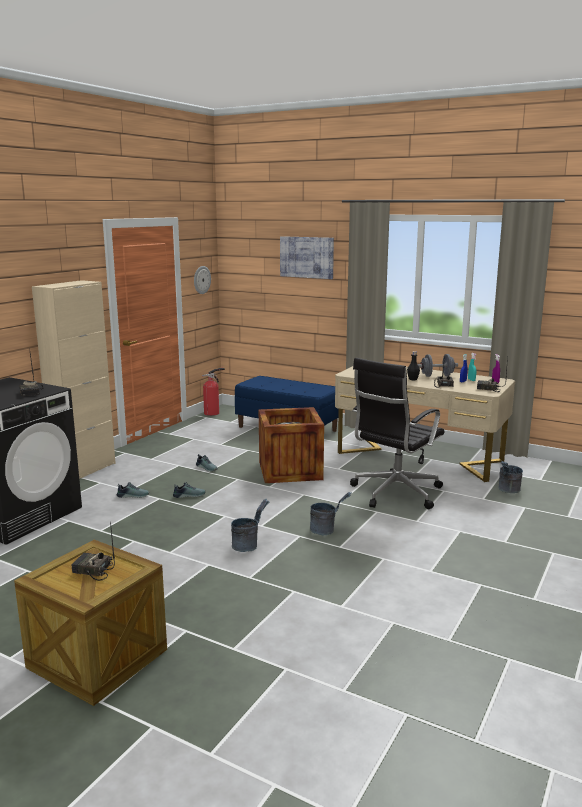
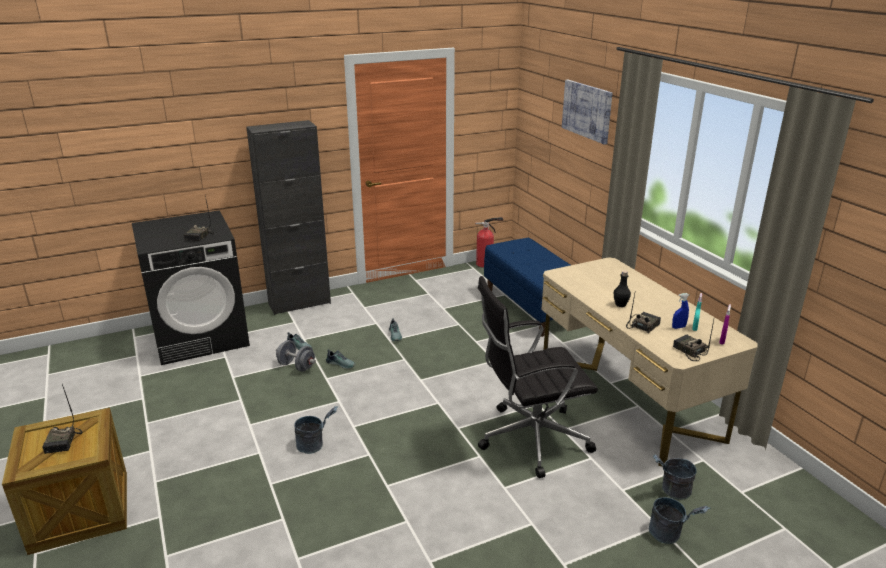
camera: 35 degrees right, 10 degrees up
(84, 470) = (299, 303): beige cabinet -> black cabinet
(92, 571) = (64, 442): radio -> radio turned 150 degrees counterclockwise
(201, 280) = (487, 117): wall clock -> none
(290, 470) = (464, 366): crate -> none
(327, 530) = (401, 458): grey bucket -> grey bucket (670, 535)
(437, 376) = (661, 307): grey dumbbell -> grey dumbbell (296, 366)

